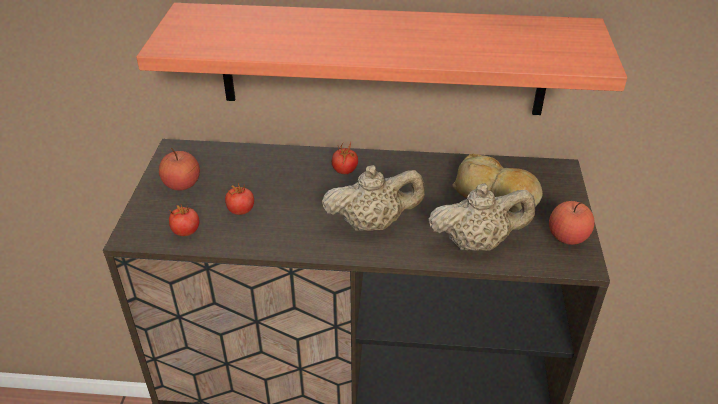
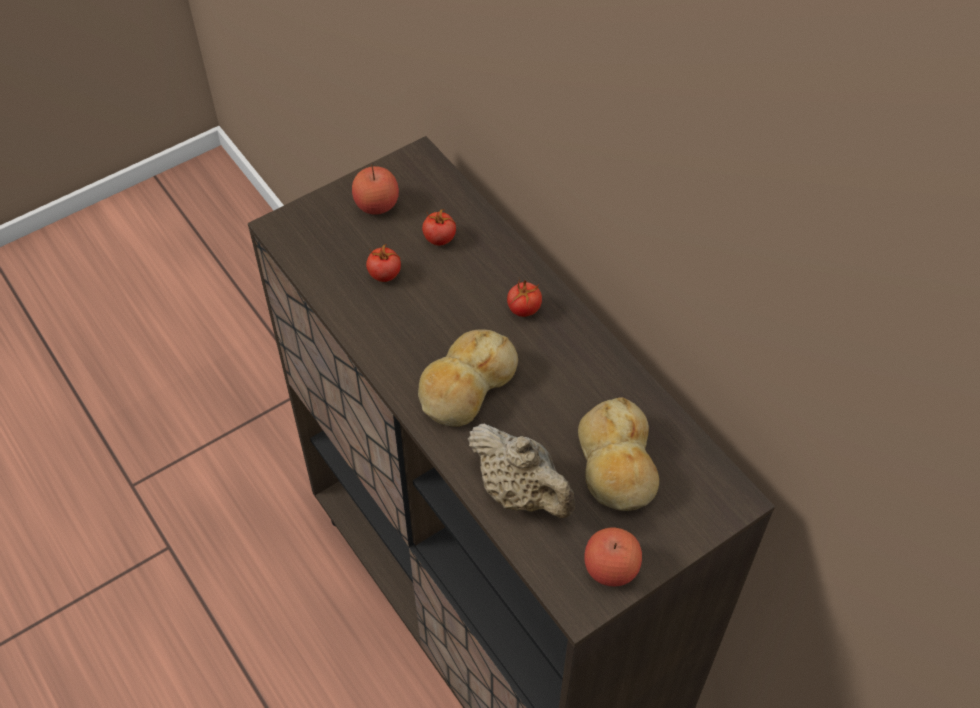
camera: 50 degrees right, 15 degrees up
(186, 231) = (320, 258): tomato -> tomato (440, 239)
(373, 224) = (466, 387): beige teapot -> bread
(382, 60) = (618, 221): shelf -> none

